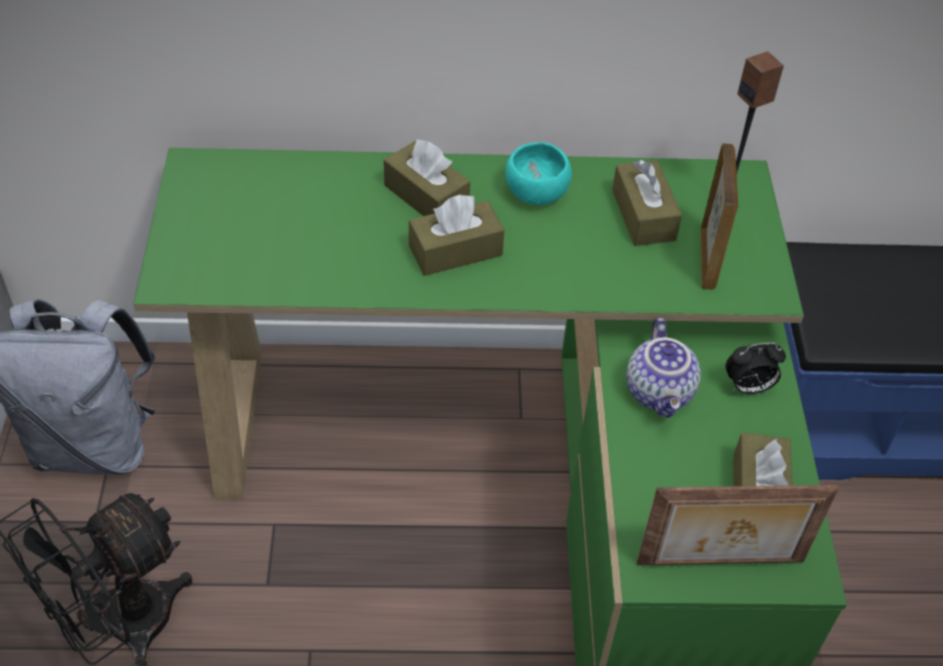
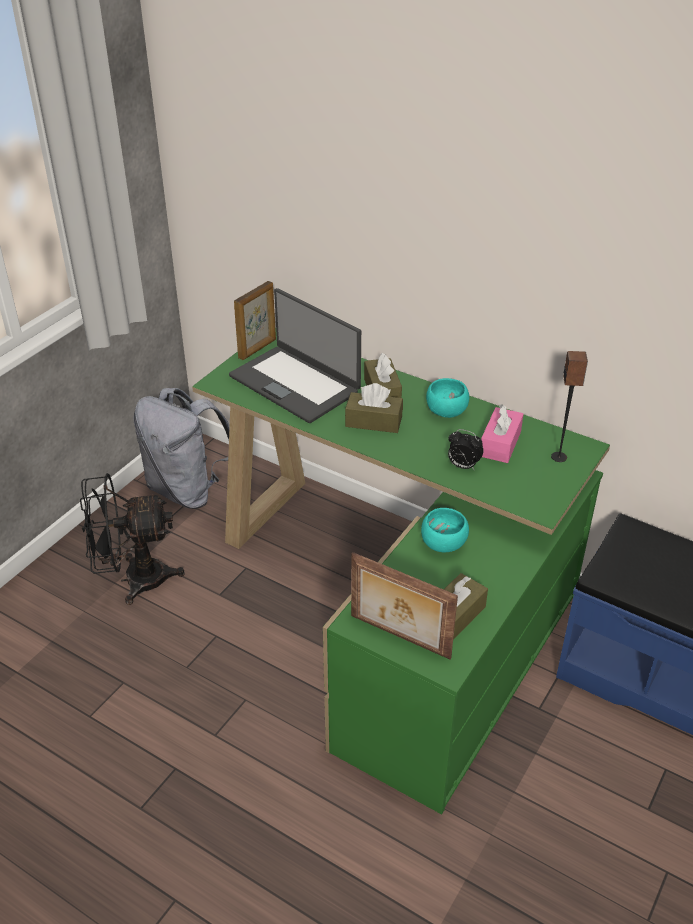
camera: 35 degrees right, 10 degrees down
(292, 233) = (295, 383): none -> laptop
(643, 215) = (500, 444): brown tissue box -> pink tissue box
(661, 392) = (444, 543): teapot -> turquoise bowl
(708, 258) = (519, 478): picture frame -> picture frame (258, 349)
(748, 387) = (501, 563): alarm clock -> alarm clock (463, 466)

